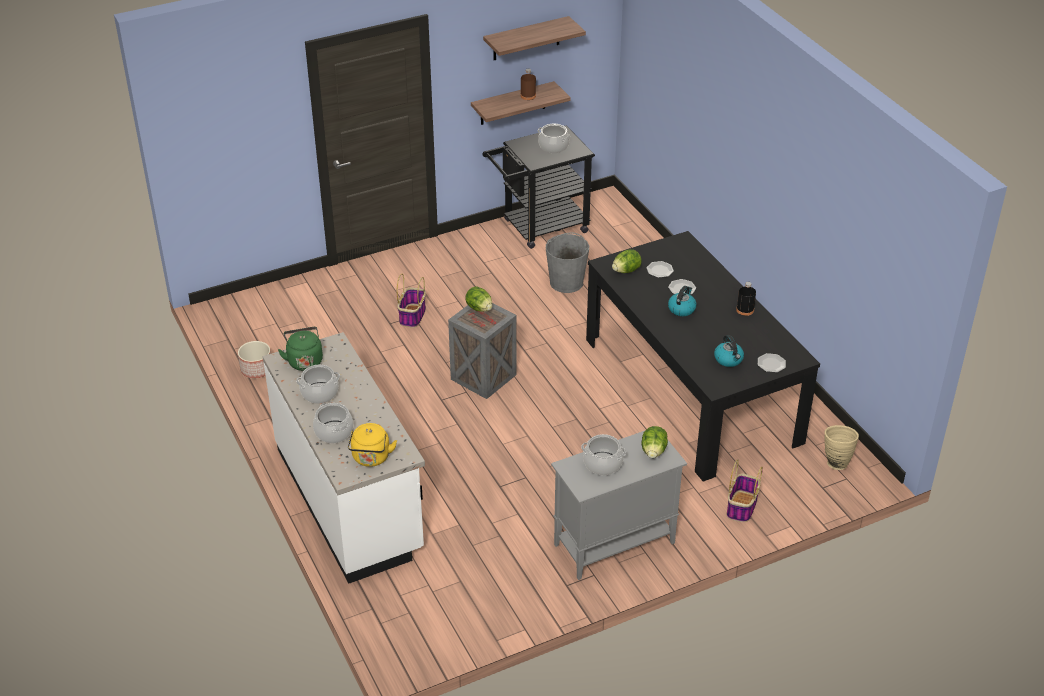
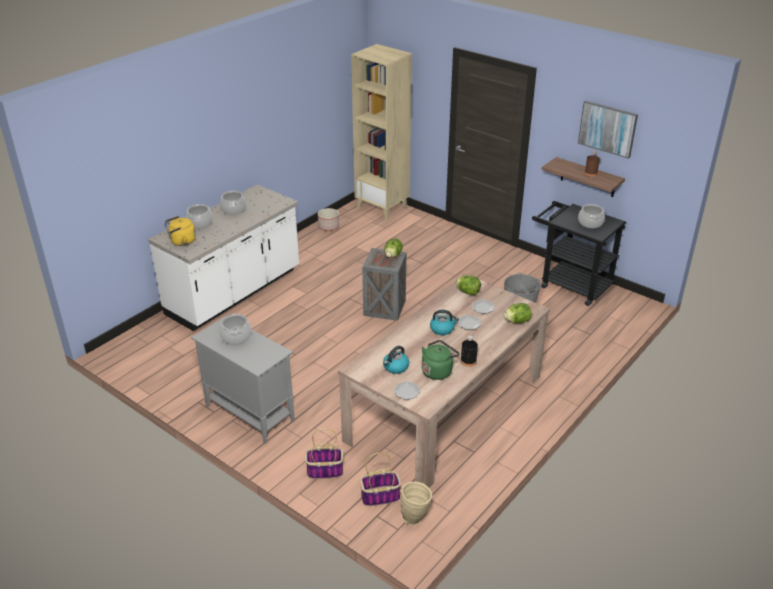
camera: 65 degrees right, 5 degrees down
(251, 307) = (382, 208): none -> beige bookcase
(304, 360) = (261, 197): green kettle -> green kettle (438, 371)
(412, 315) = (424, 263): basket -> basket (380, 496)
(526, 39) = (607, 128): shelf -> picture
(653, 451) = (262, 356): lettuce -> lettuce (517, 321)
(691, 390) = (445, 408): black dining table -> beige dining table

